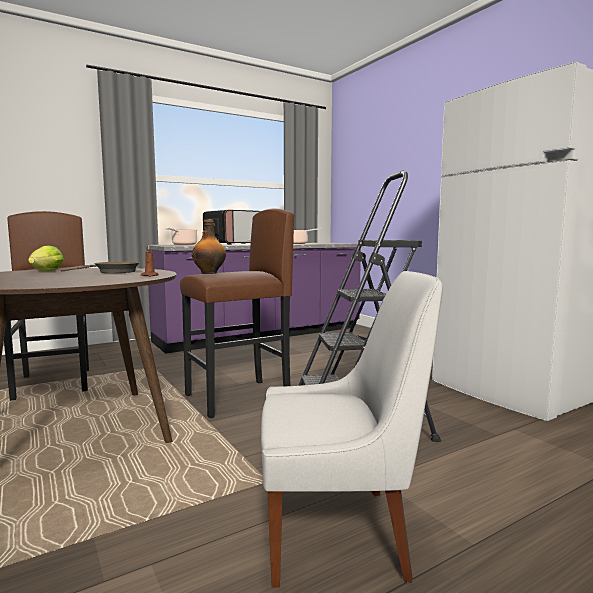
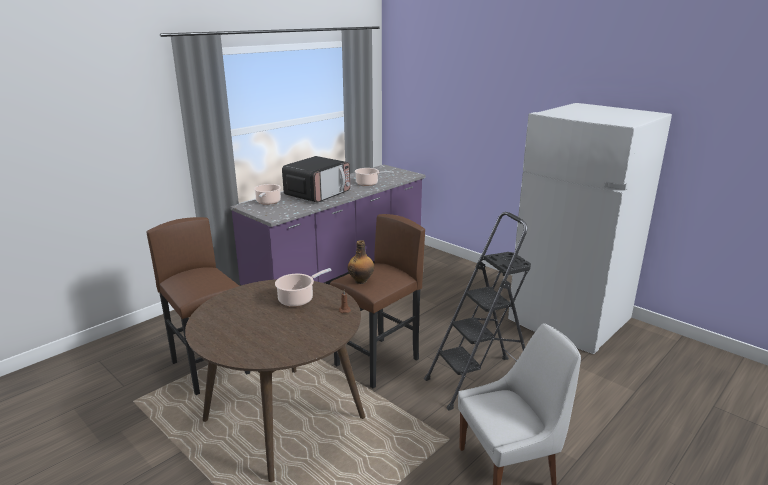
camera: 15 degrees left, 15 degrees up
(45, 271) = (239, 304): lettuce -> none
(113, 272) = (298, 299): brown frying pan -> cooking pot

